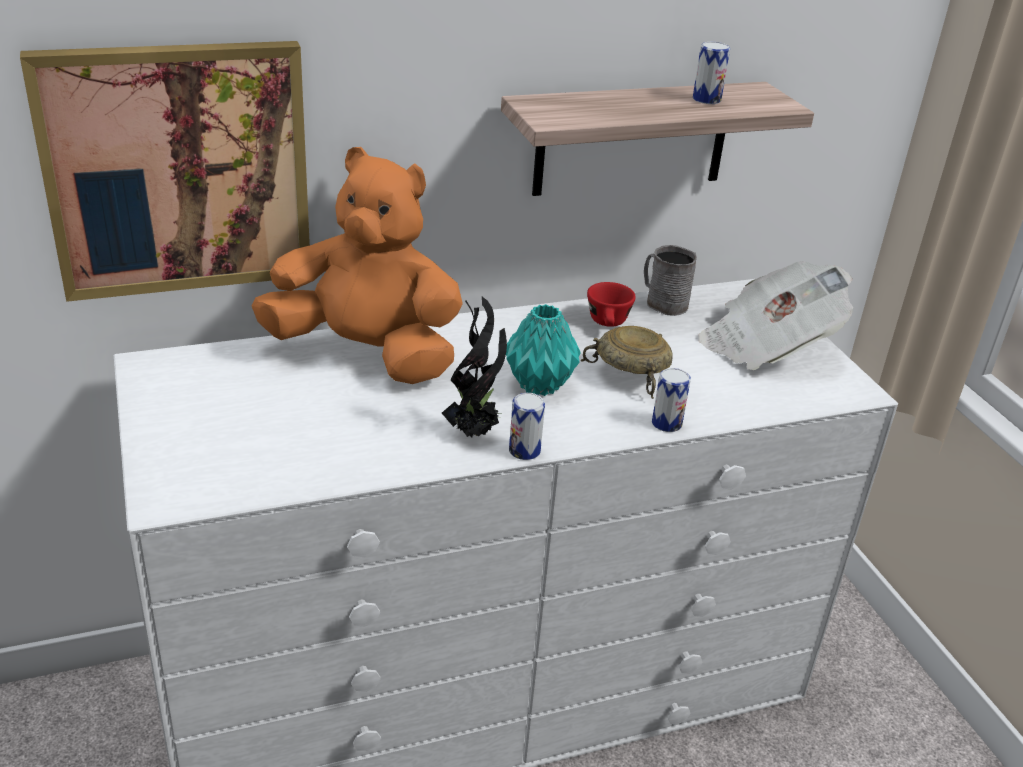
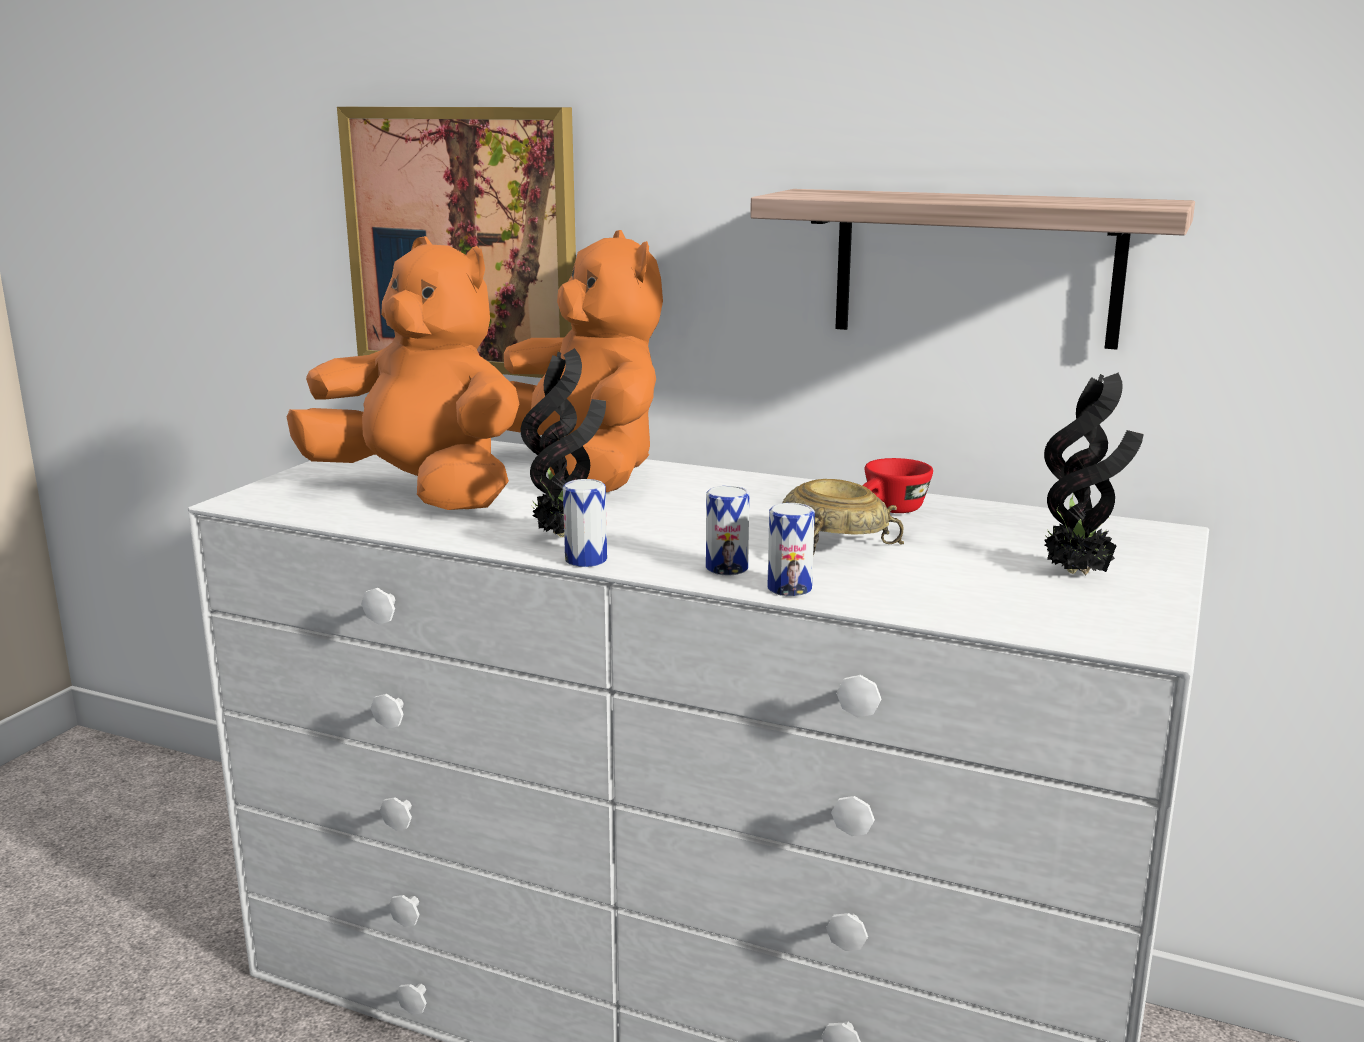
camera: 45 degrees right, 15 degrees down
(294, 428) = (422, 493): none -> orange plush toy
(538, 385) = (703, 527): turquoise vase -> none
(662, 302) = (1001, 512): grey mug -> none
(706, 99) = (1047, 199): can -> can (726, 568)
(767, 345) = (1079, 574): newspaper -> potted plant

